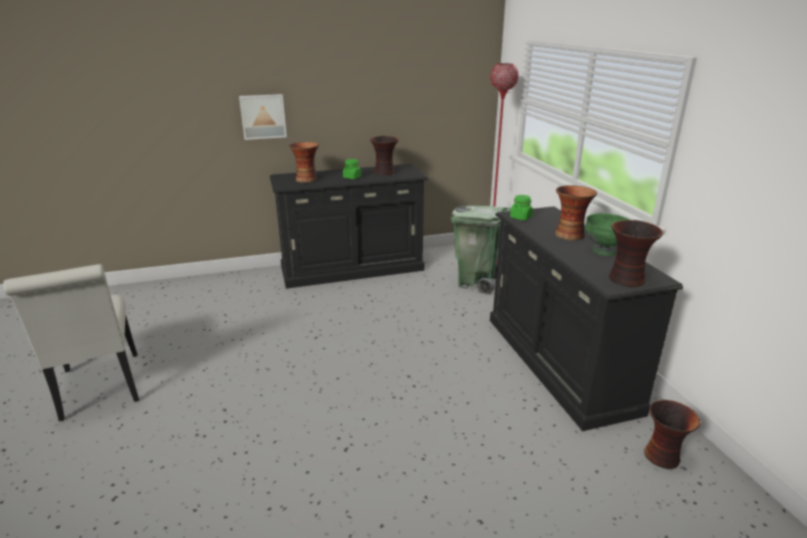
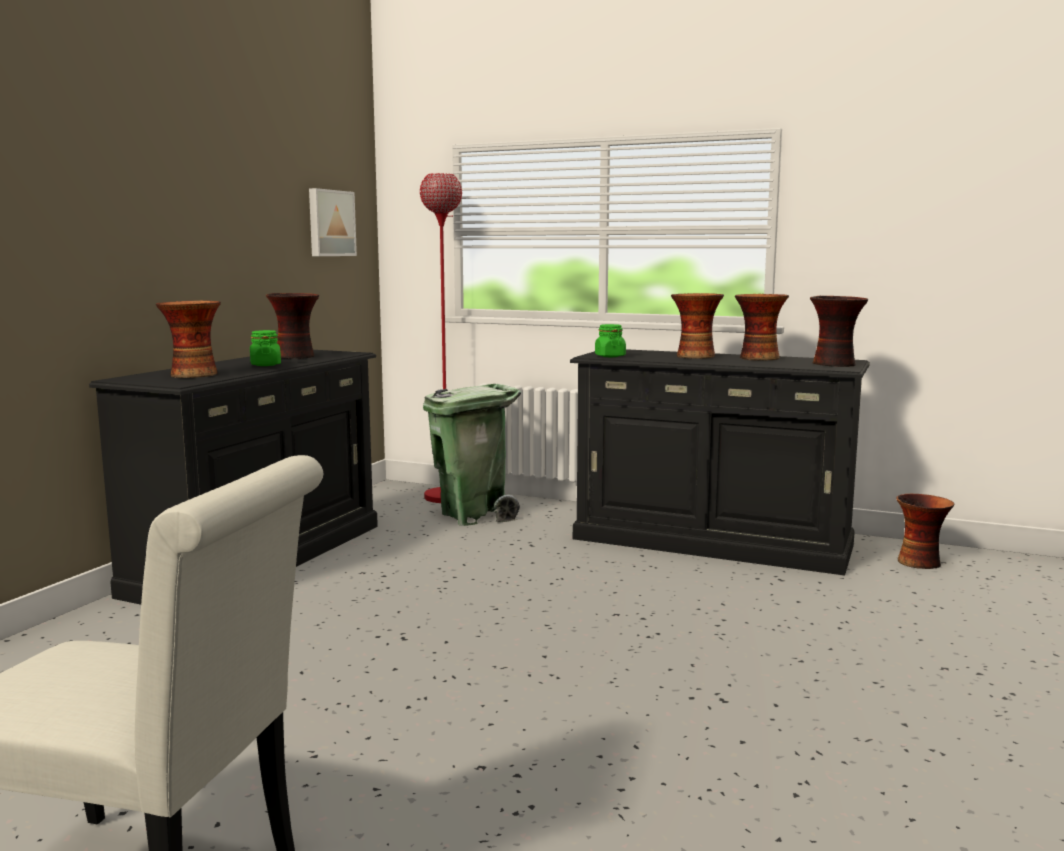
camera: 50 degrees left, 15 degrees down
(263, 116) = (70, 253): picture -> picture (330, 223)
(603, 251) = (757, 358): green bowl -> vase

